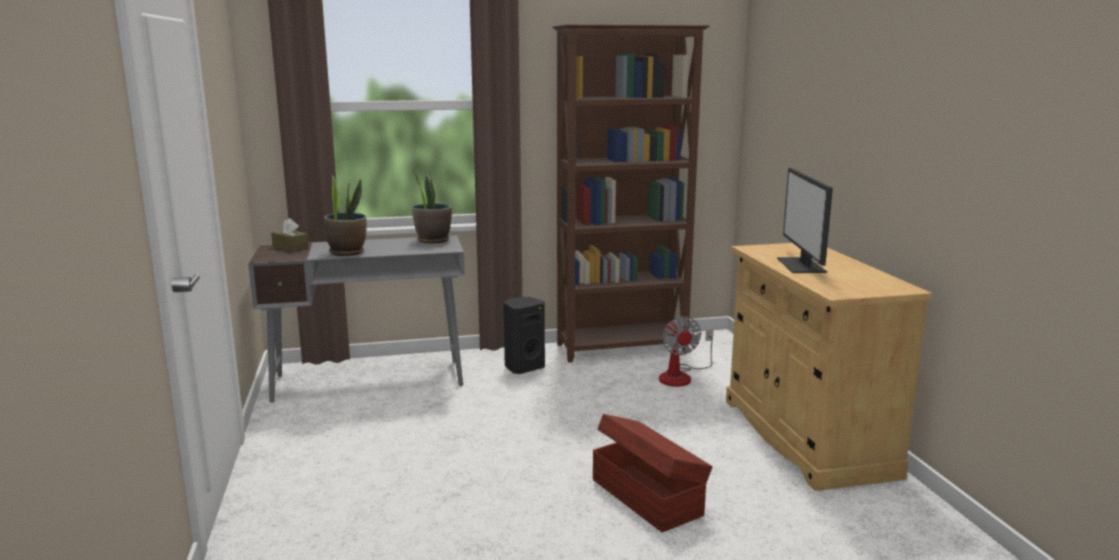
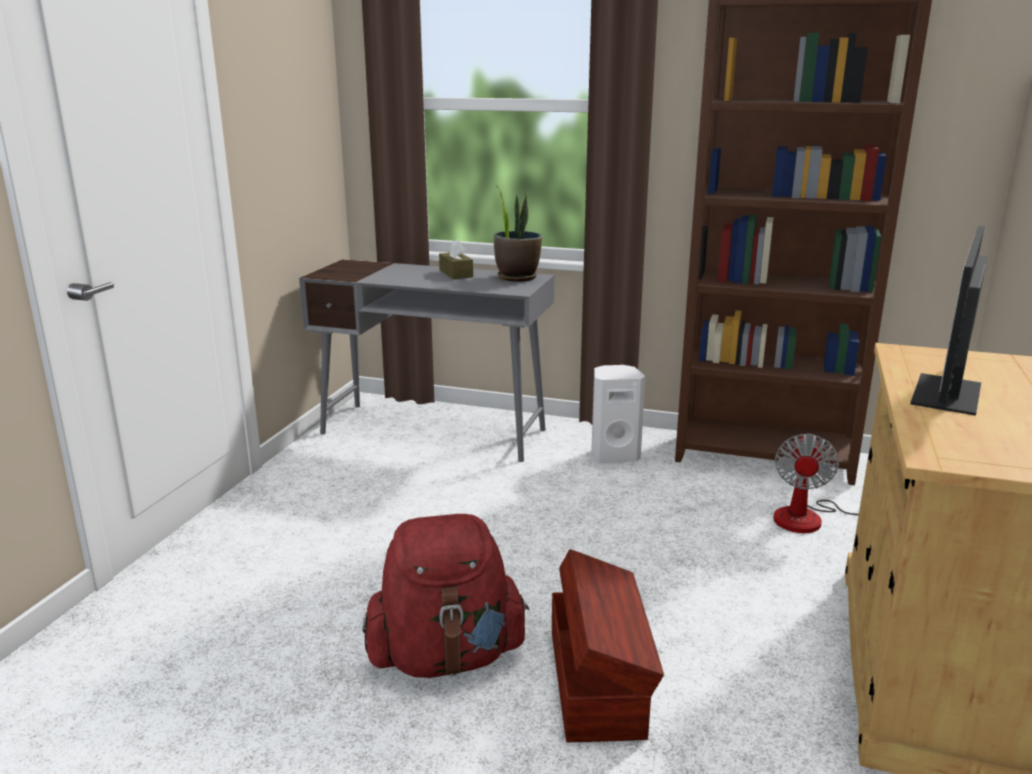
camera: 30 degrees right, 5 degrees up
(290, 247) = (364, 266): brown tissue box -> brown tissue box (456, 274)
(347, 252) = (406, 279): potted plant -> none
(523, 367) = (613, 455): black speaker -> white speaker
(541, 514) = (447, 657): none -> red backpack

